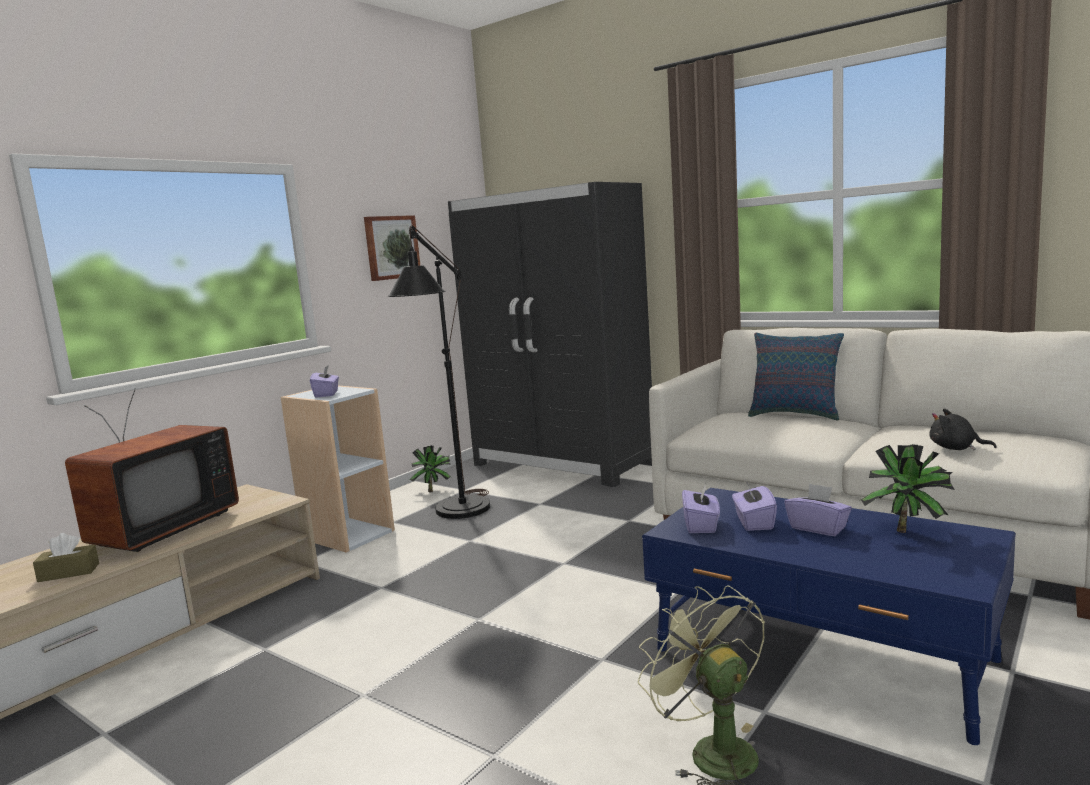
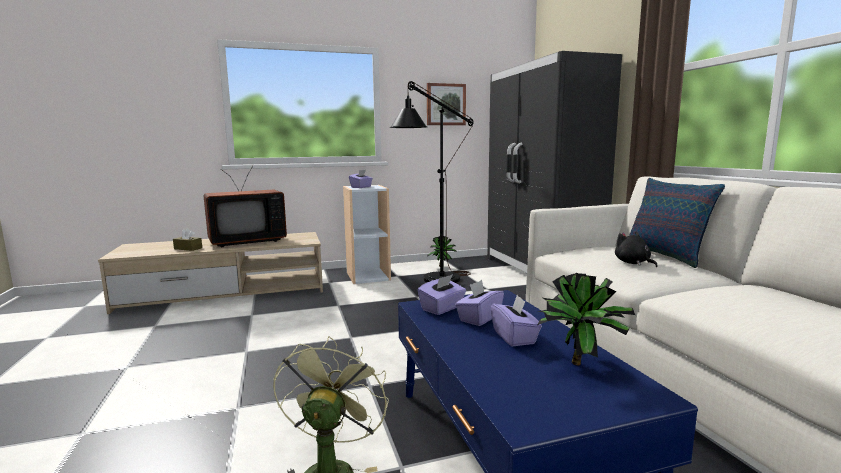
camera: 35 degrees right, 0 degrees up
(956, 448) = (759, 314): black plush toy -> black plush toy (633, 263)

